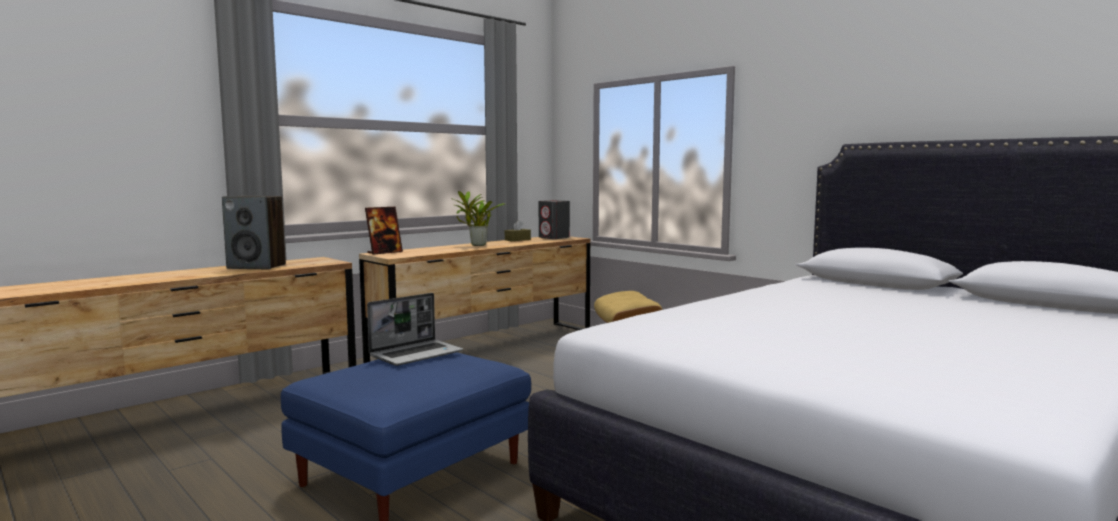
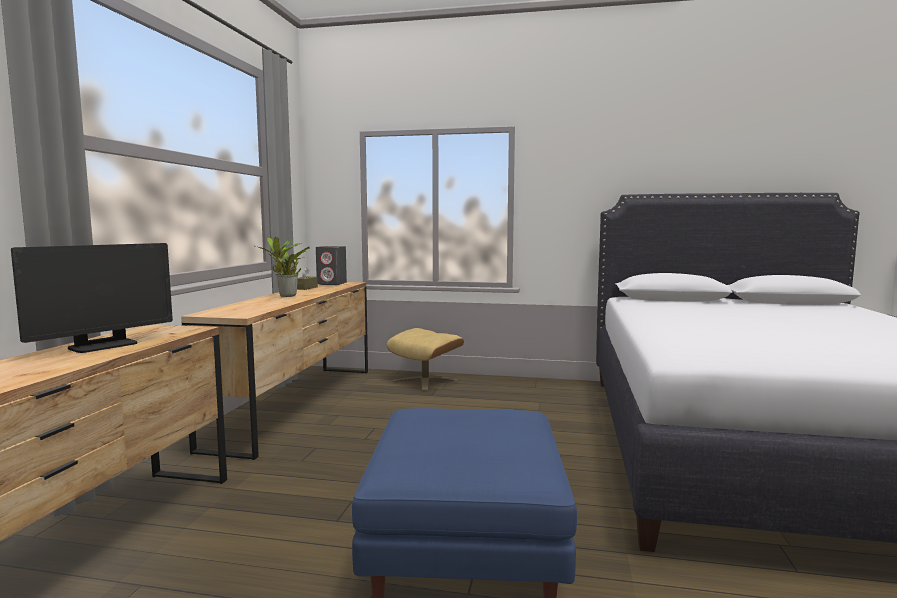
camera: 35 degrees left, 0 degrees up
(257, 266) = (103, 346): speaker -> monitor
(384, 252) = (212, 312): picture frame -> none
(417, 354) = (433, 418): laptop -> none

